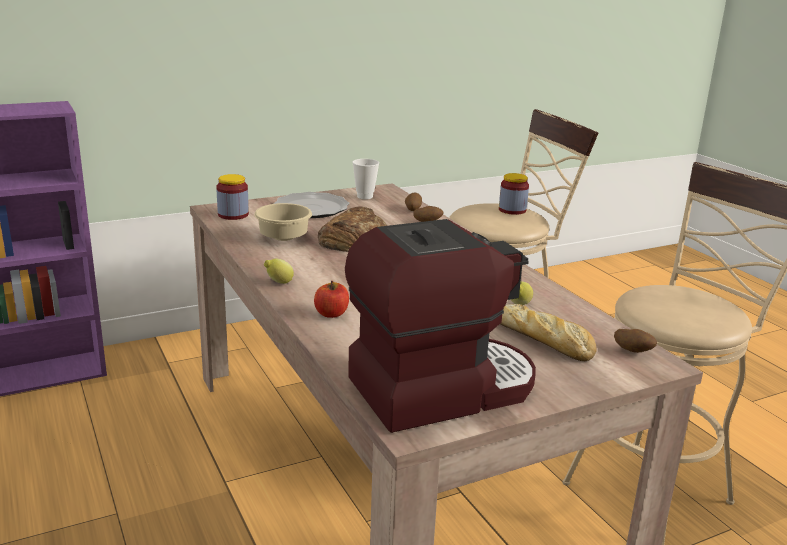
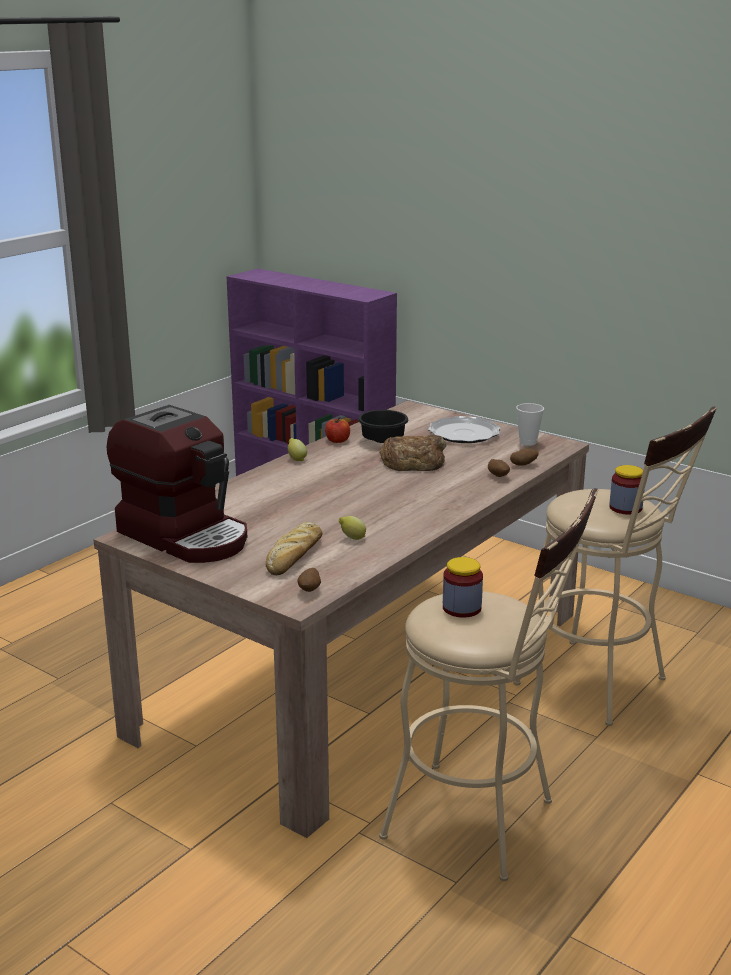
camera: 65 degrees right, 0 degrees up
(233, 215) = (407, 416): jar -> jar (461, 608)
(285, 237) = (384, 441): beige bowl -> black bowl
(331, 314) = (263, 484): apple -> apple (337, 441)

